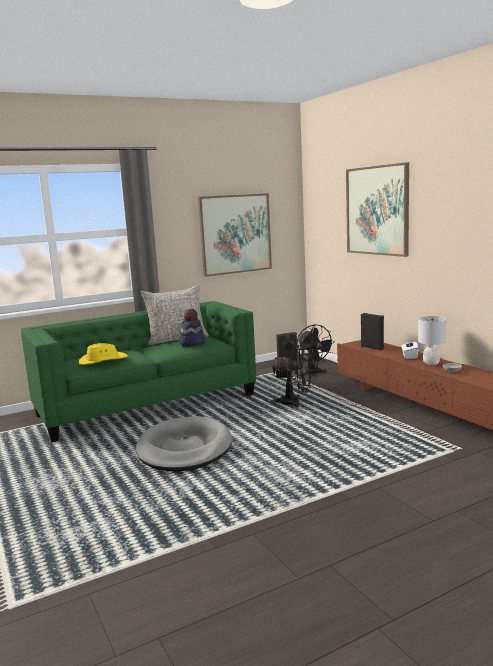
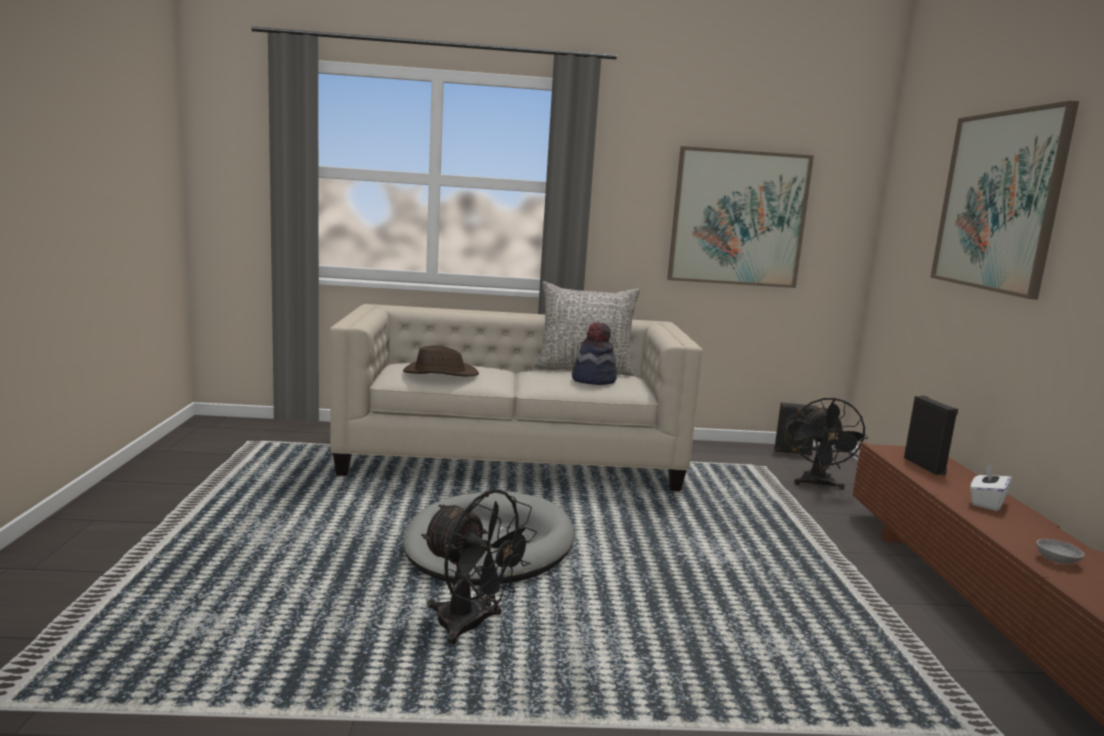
camera: 25 degrees right, 0 degrees up
(103, 360) = (440, 373): yellow hat -> brown hat
(147, 405) = (511, 461): green sofa -> beige sofa
(295, 402) = (739, 526): black fan -> black fan (471, 627)
(431, 364) = (1021, 530): grey table lamp -> none

